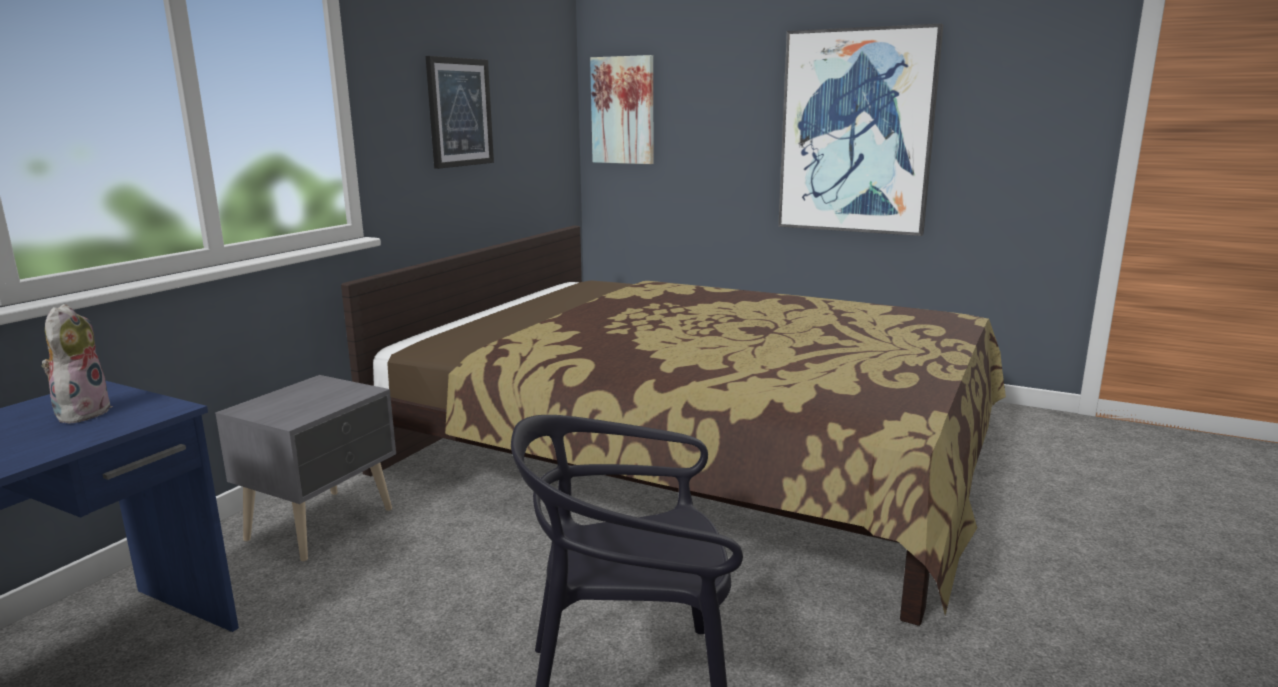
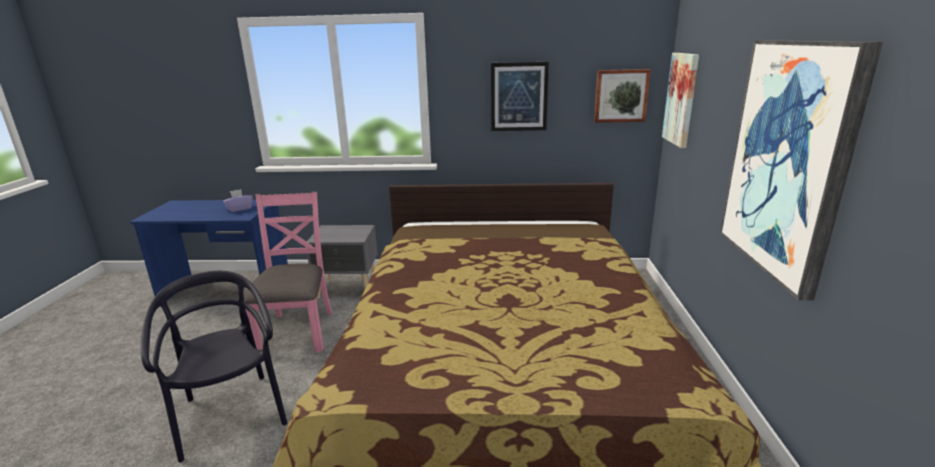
camera: 65 degrees right, 5 degrees up
(82, 412) = (239, 209): plush toy -> purple tissue box
(411, 597) = (297, 331): none -> pink chair
(548, 112) = (621, 96): none -> picture

